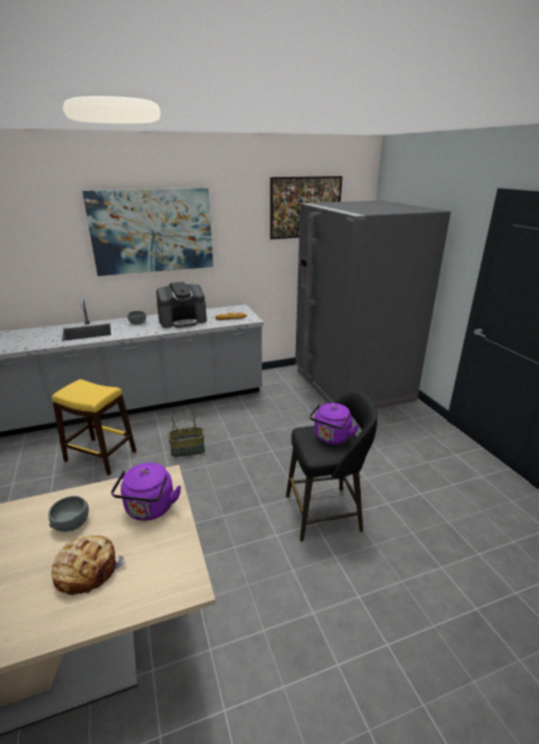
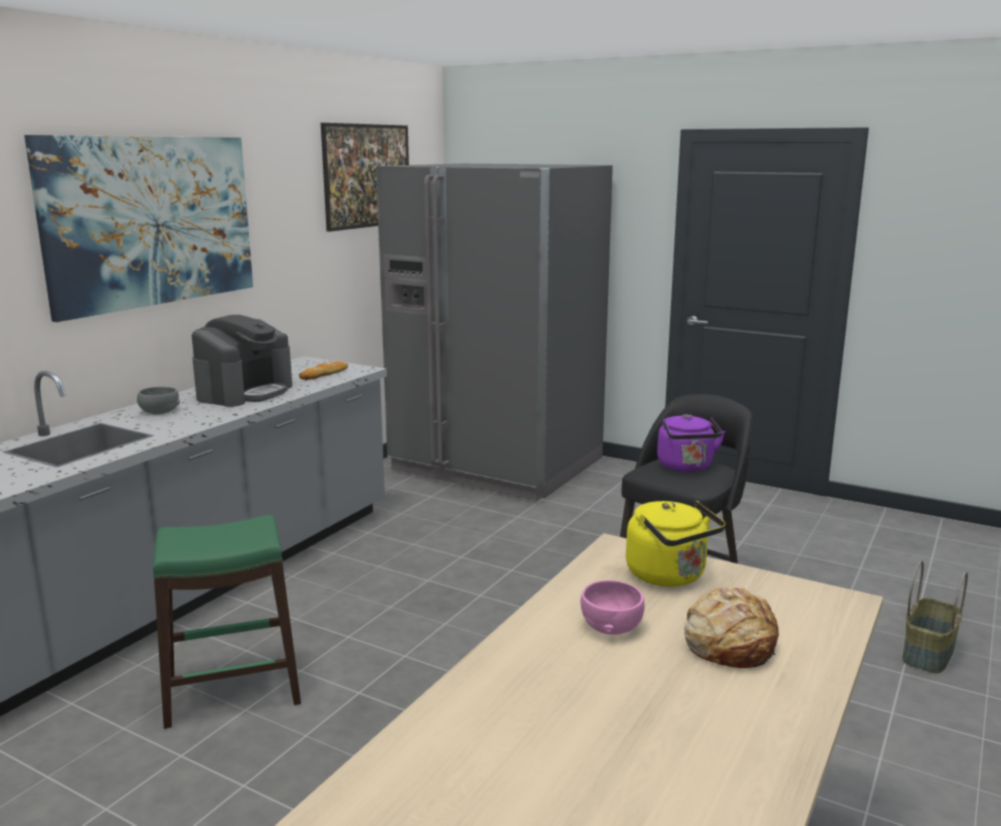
camera: 40 degrees left, 10 degrees down
(71, 522) = (610, 625): grey bowl -> pink bowl
(100, 456) = (233, 690): yellow stool -> green stool
(149, 509) = (670, 576): purple kettle -> yellow kettle
(188, 450) = (383, 618): basket -> basket (927, 653)

